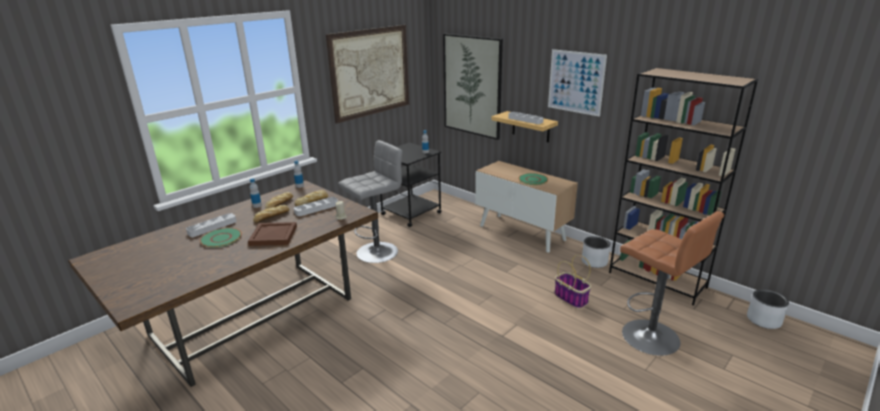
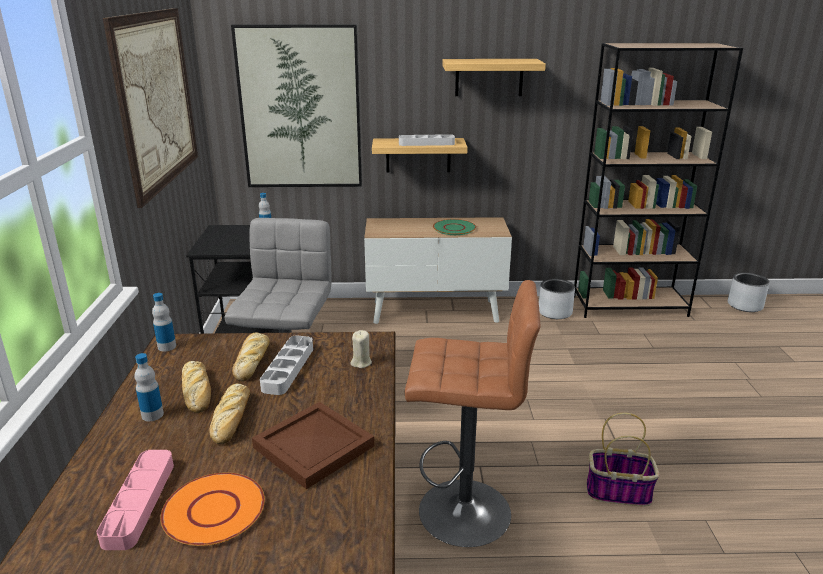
camera: 45 degrees left, 0 degrees up
(212, 227) = (139, 502): grey tray -> pink tray
(221, 238) = (214, 510): green plate -> orange plate
(571, 298) = (600, 361): basket -> basket (619, 492)
(576, 82) = (489, 77): picture -> shelf
(650, 337) = (715, 363): brown stool -> brown stool (465, 513)

